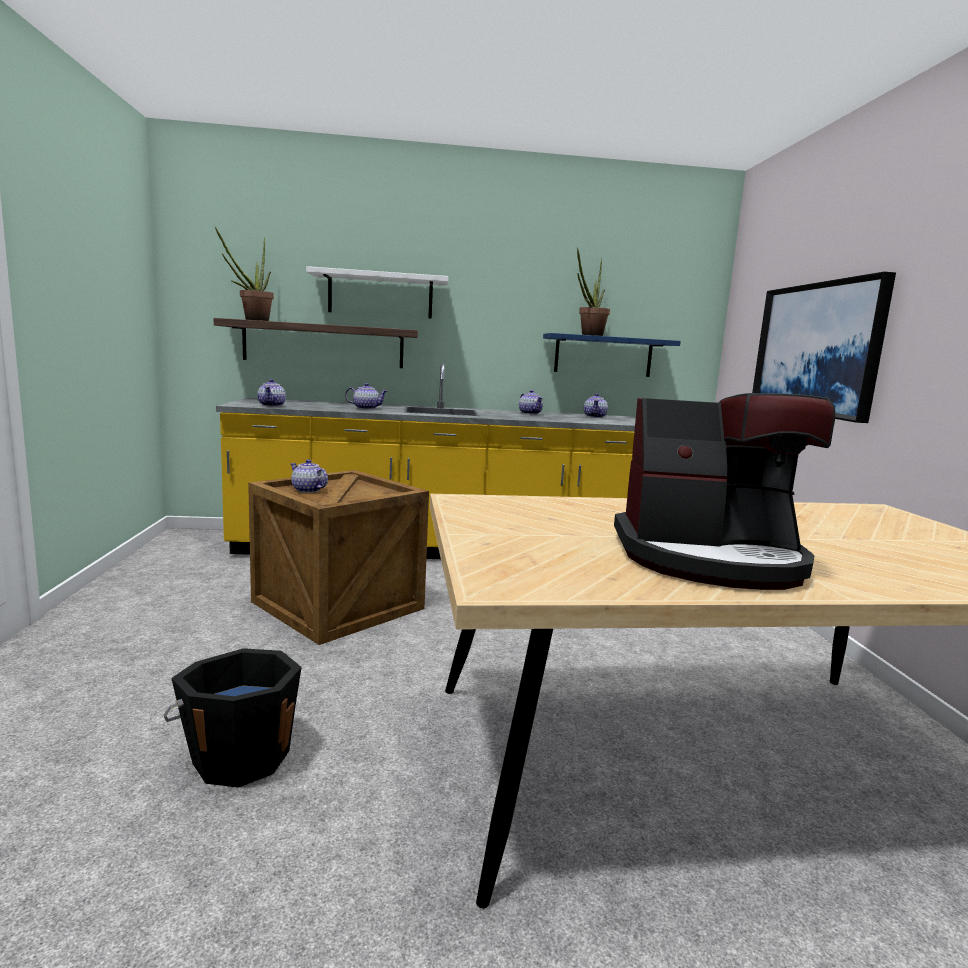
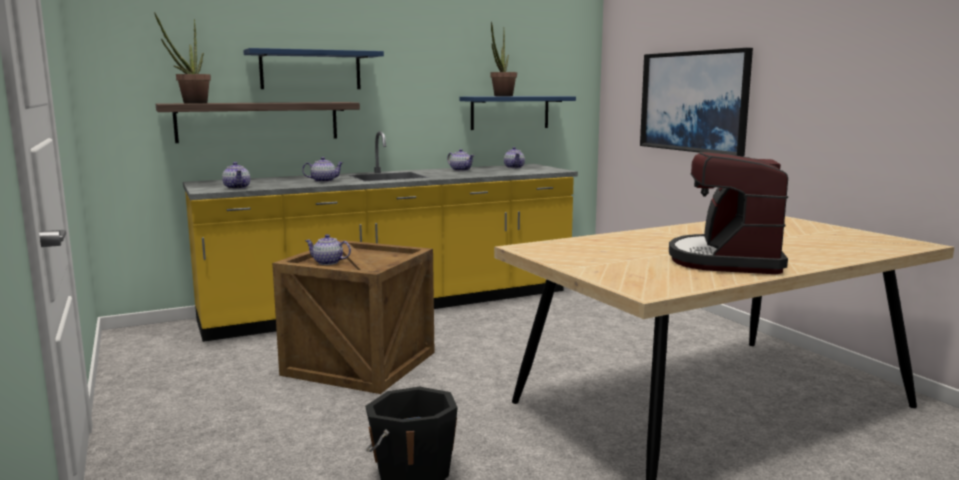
camera: 20 degrees left, 0 degrees up
(380, 295) = (311, 70): white shelf -> blue shelf
(709, 558) = (726, 260): coffee machine -> coffee machine turned 120 degrees clockwise

